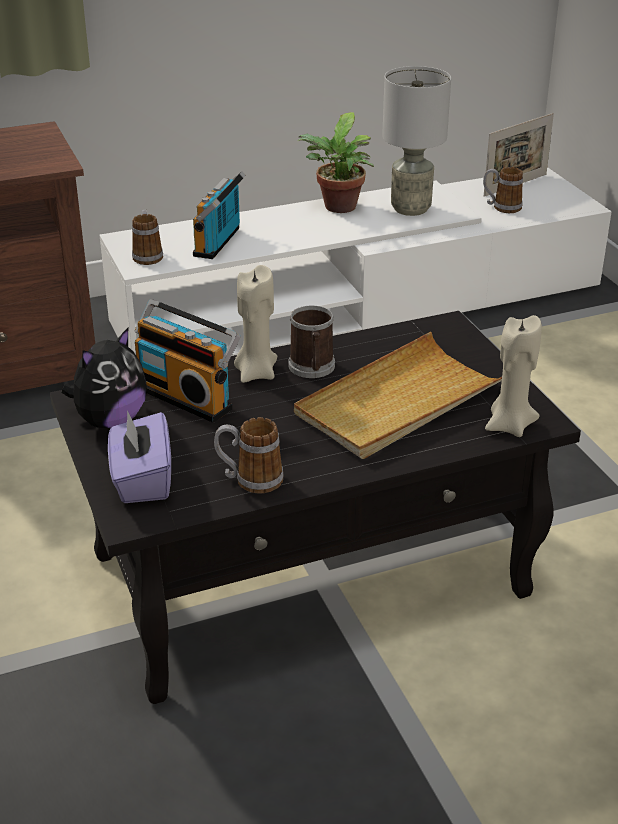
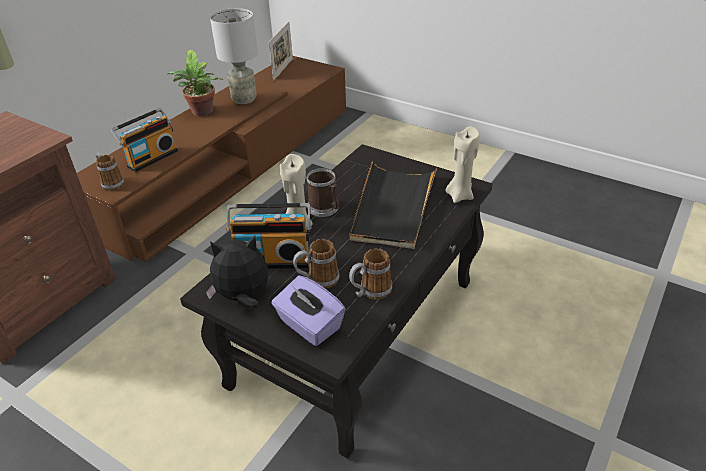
camera: 35 degrees left, 5 degrees up
(110, 420) = (243, 297): plush toy -> plush toy turned 105 degrees counterclockwise
(220, 243) = (151, 158): radio -> radio turned 120 degrees counterclockwise
(359, 304) = (232, 166): white tv stand -> brown tv stand
(399, 402) = (393, 207): beige tray -> black tray
(501, 207) = (289, 83): mug -> mug (317, 281)

